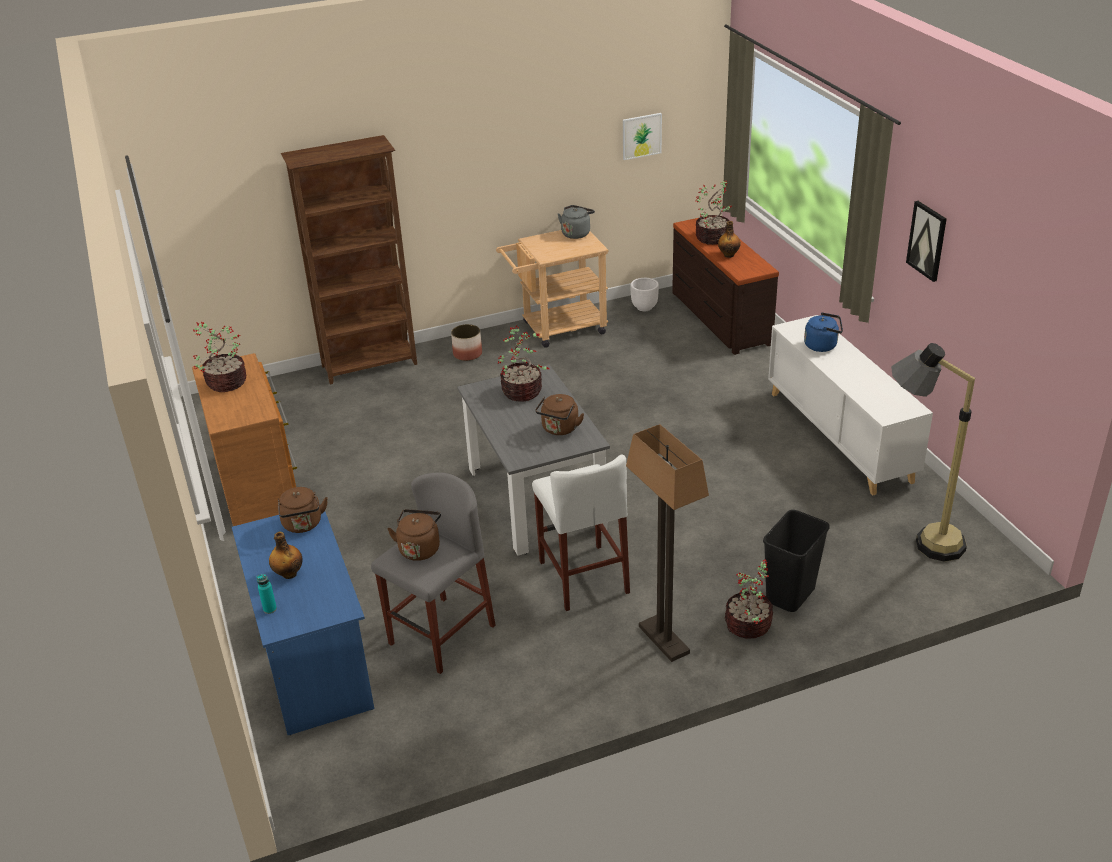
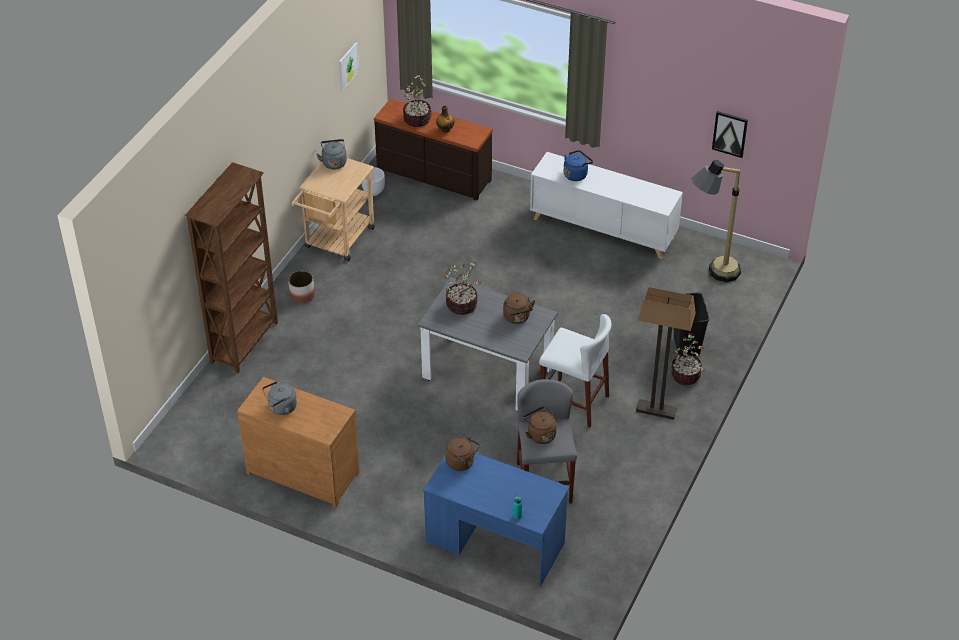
camera: 45 degrees left, 10 degrees up
(225, 383) = (281, 408): potted plant -> grey kettle
(288, 573) = (497, 492): bottle -> none
(927, 240) = (645, 87): picture -> picture (730, 133)

